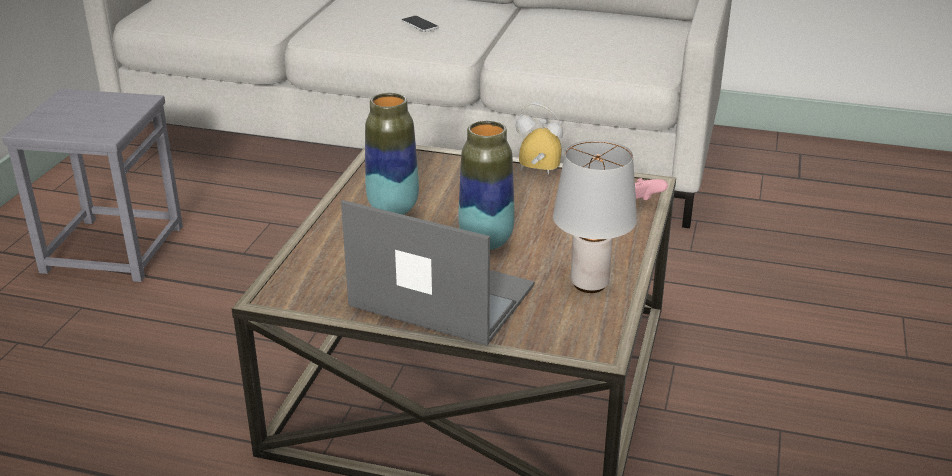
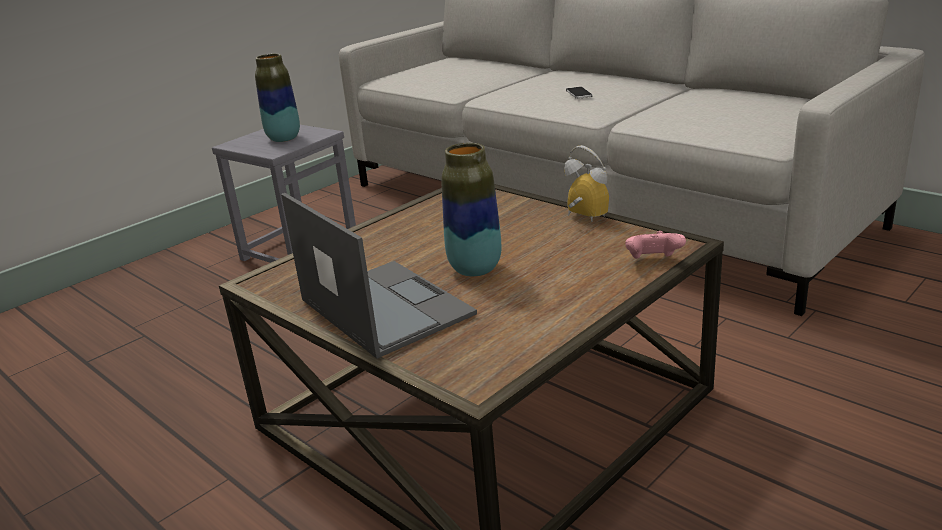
camera: 30 degrees right, 5 degrees down
(393, 209) = (425, 231): vase -> vase (284, 139)
(588, 283) = (533, 322): grey table lamp -> none

